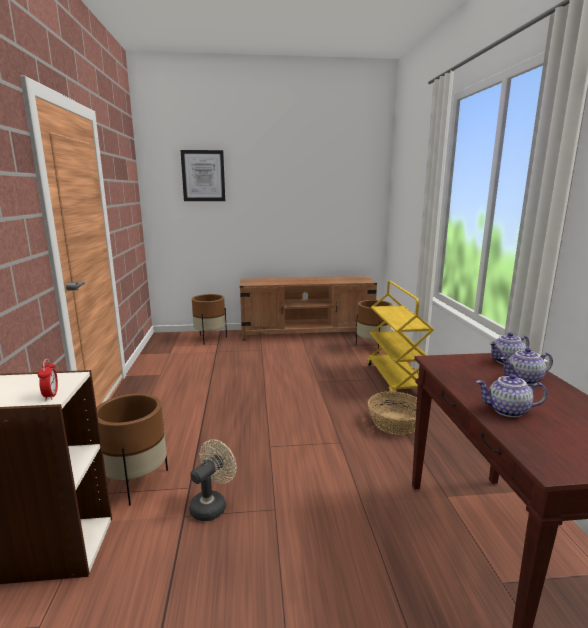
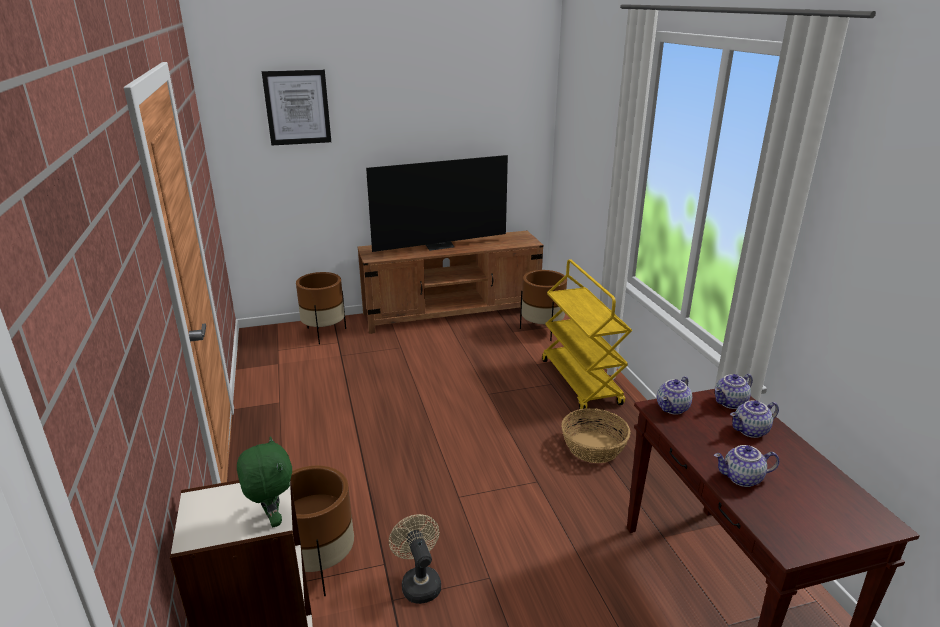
camera: 10 degrees left, 10 degrees up
(51, 395) = (272, 519): alarm clock -> green plush toy
(212, 505) = (419, 582): beige fan -> beige fan turned 45 degrees counterclockwise
(298, 280) = (439, 246): none -> television
(449, 361) = (673, 408): none -> teapot

